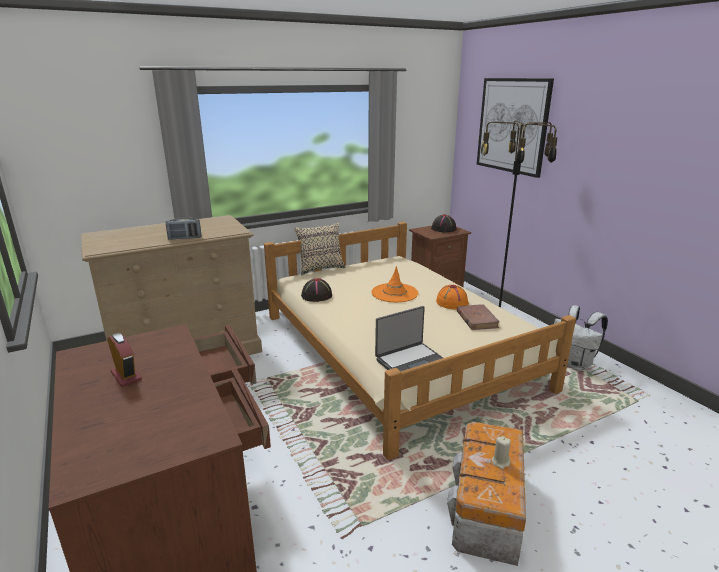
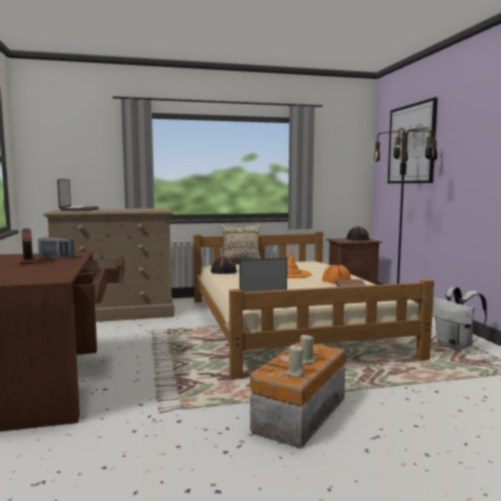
camera: 15 degrees right, 15 degrees down
(119, 236) = (78, 210): none -> laptop
(185, 238) = (121, 211): radio -> radio (56, 257)
(504, 490) = (295, 373): none -> beige candle

